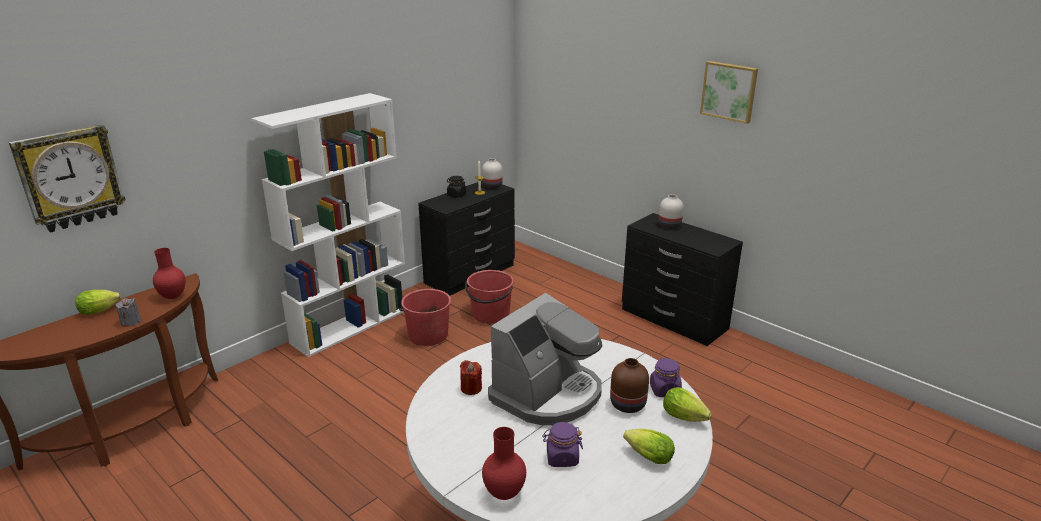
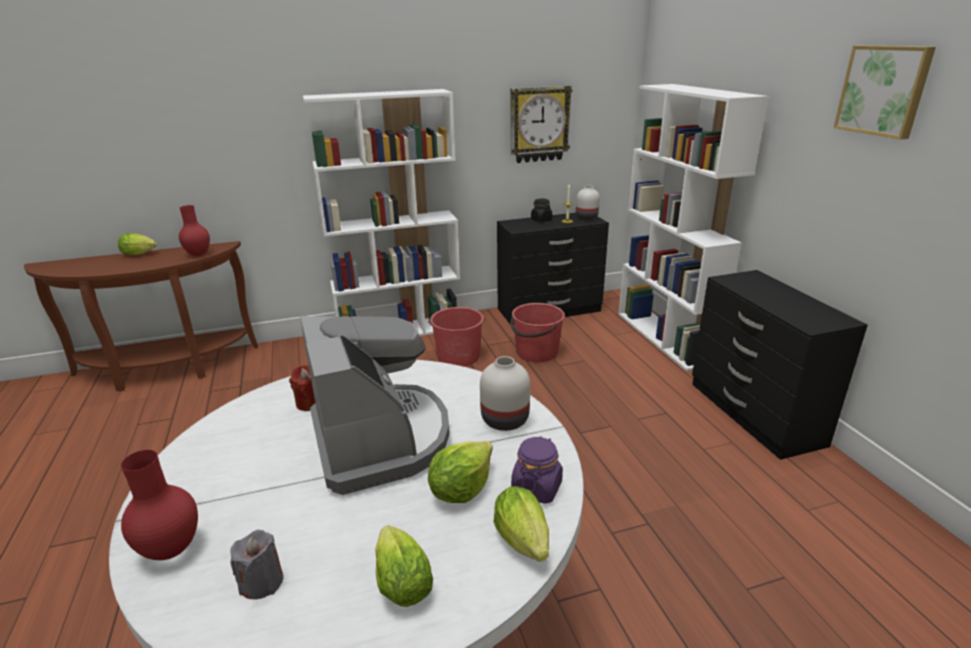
camera: 30 degrees right, 0 degrees up
(70, 178) = (121, 126): wall clock -> wall clock (539, 124)
(131, 322) = (145, 266): grey candle -> grey candle (262, 582)
(548, 394) = (380, 439): coffee machine -> coffee machine turned 90 degrees counterclockwise
(562, 458) = (294, 531): purple jar -> none
(578, 276) = (665, 337): none -> white bookcase
(627, 405) = (461, 489): brown vase -> lettuce
(669, 225) = (766, 286): white vase -> white vase (504, 419)

